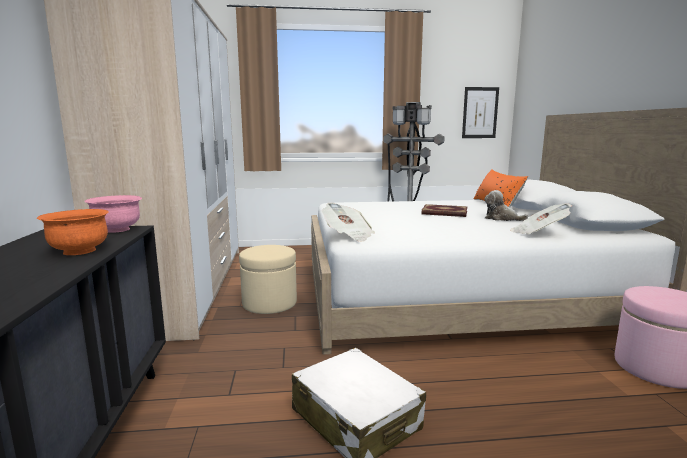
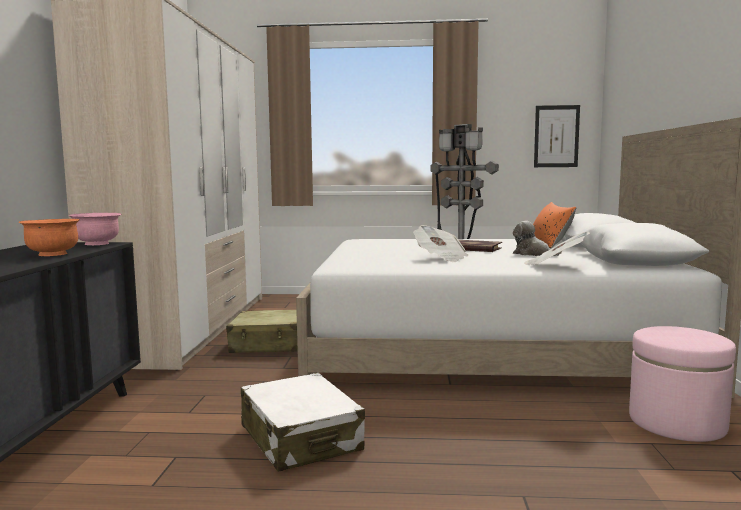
camera: 10 degrees right, 5 degrees down
(269, 303) = (270, 344): beige ottoman -> beige suitcase
(348, 236) = (337, 263): newspaper -> newspaper (440, 258)

